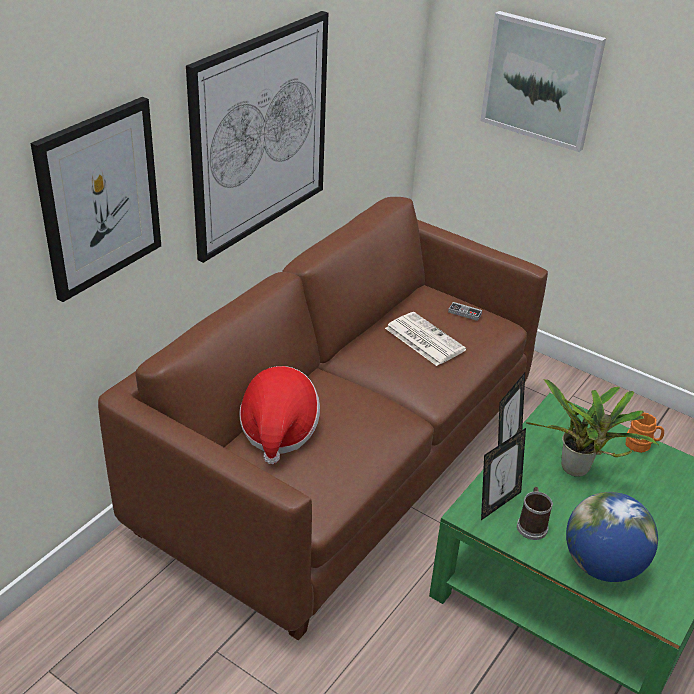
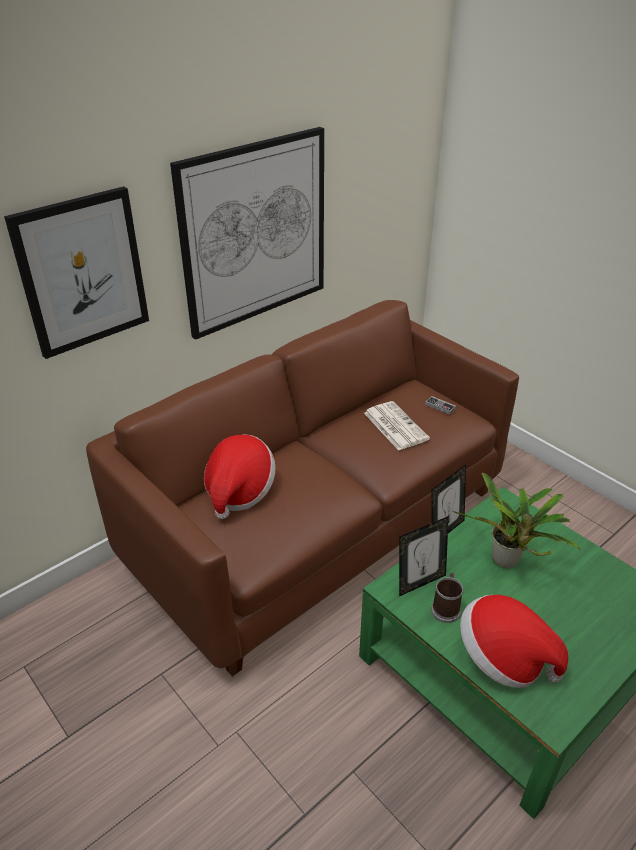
camera: 15 degrees right, 0 degrees up
(541, 80) = (532, 202): picture -> none
(602, 565) = (503, 658): globe -> hat
(641, 445) = (578, 546): orange mug -> none

